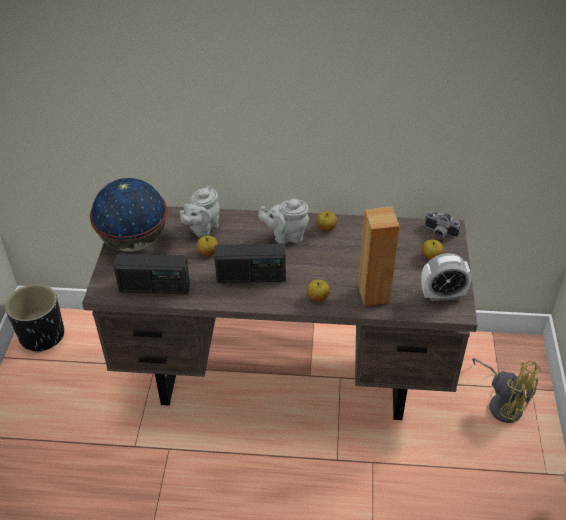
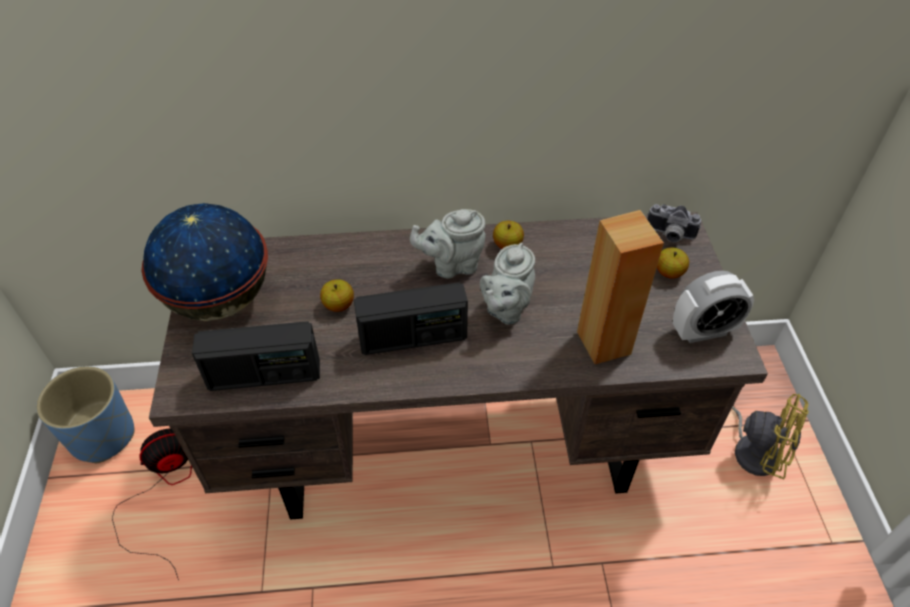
camera: 10 degrees left, 5 degrees up
(41, 335) = (101, 436): black planter -> blue planter
(78, 375) = (163, 491): none -> fan
(202, 228) = (323, 267): grey teapot -> grey teapot (506, 309)
(317, 297) = (522, 359): apple -> none

